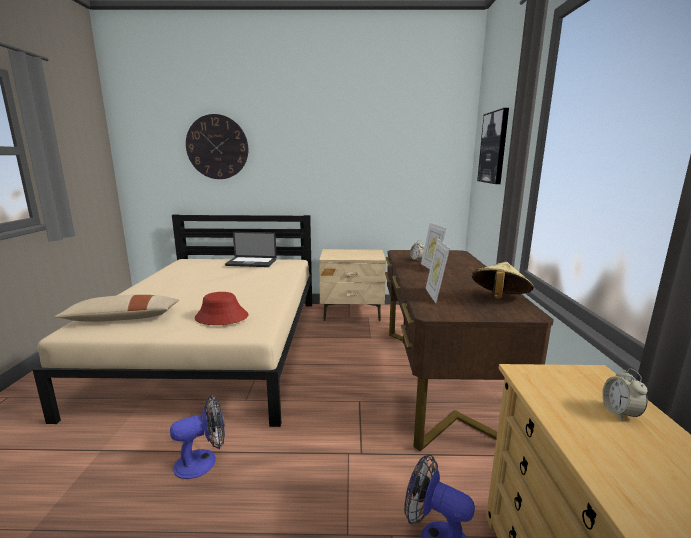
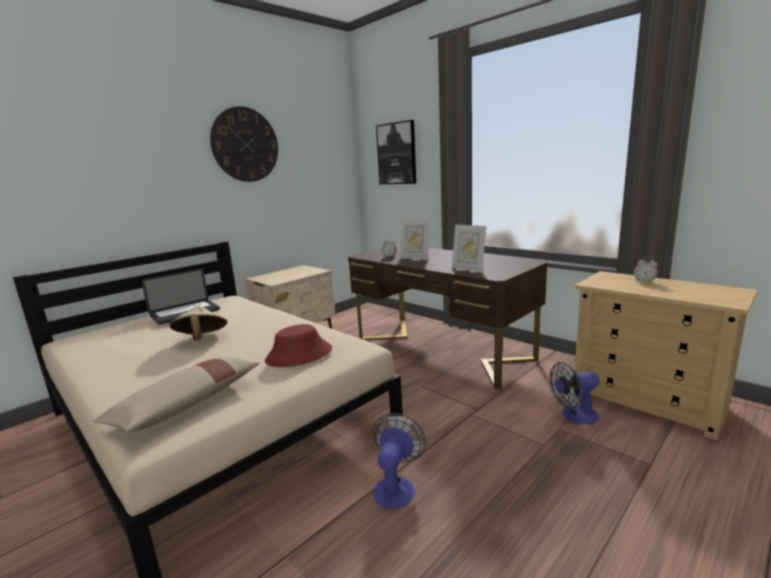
camera: 45 degrees left, 0 degrees up
(217, 147) = (79, 165): wall clock -> wall clock (245, 145)
(498, 299) = (500, 260): beige hat -> beige hat (201, 340)

